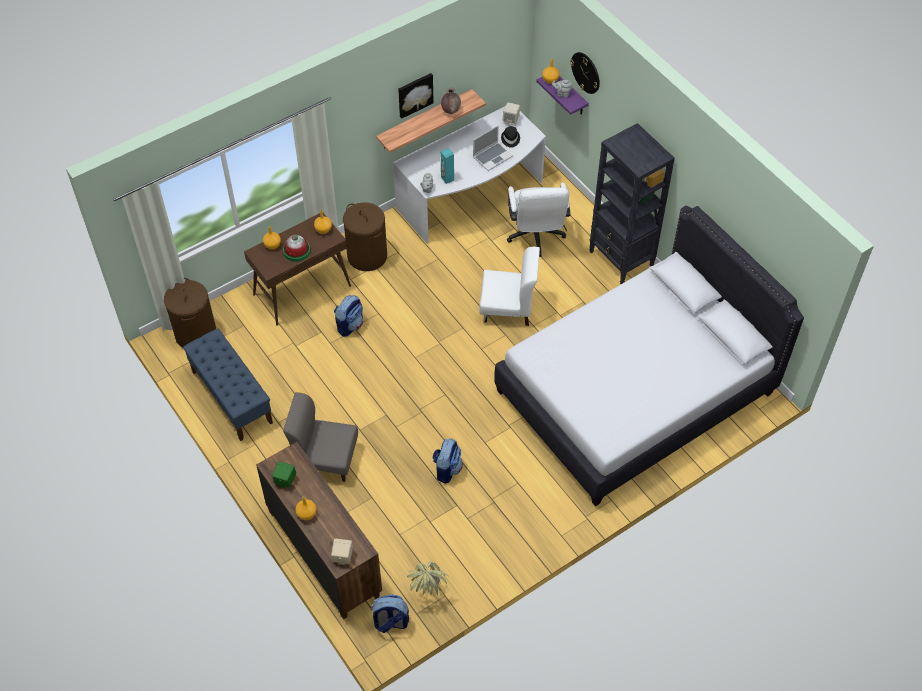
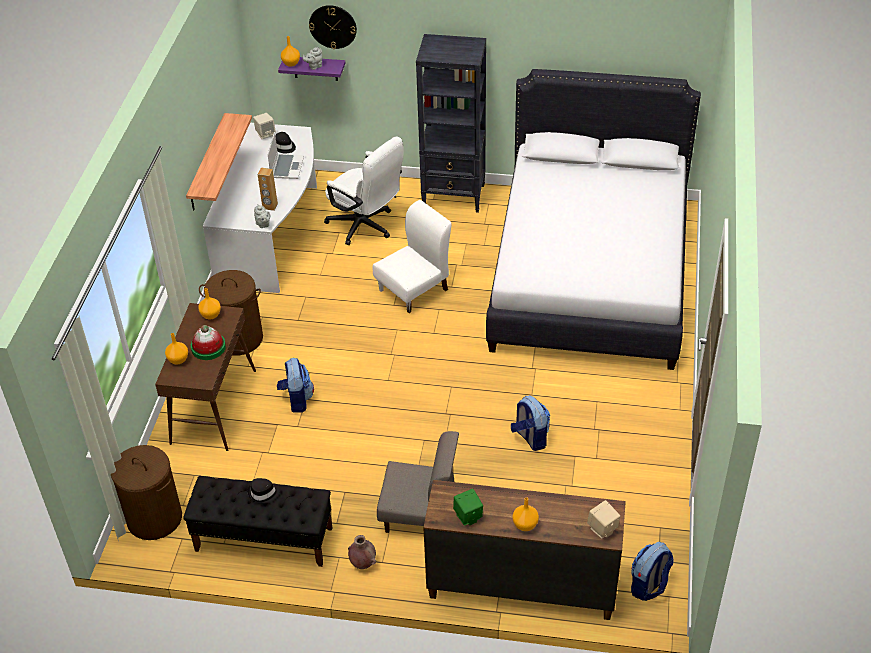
camera: 45 degrees left, 10 degrees down
(231, 397) = (263, 539): blue bench -> black bench
(233, 369) = (263, 493): none -> black hat
(325, 459) = (419, 515): grey chair -> grey chair turned 135 degrees counterclockwise
(415, 94) = (197, 131): picture -> none
(427, 594) = (646, 538): potted plant -> none
(447, 179) = (270, 206): turquoise speaker -> brown speaker
(450, 111) = (229, 138): brown vase -> brown vase (362, 563)

